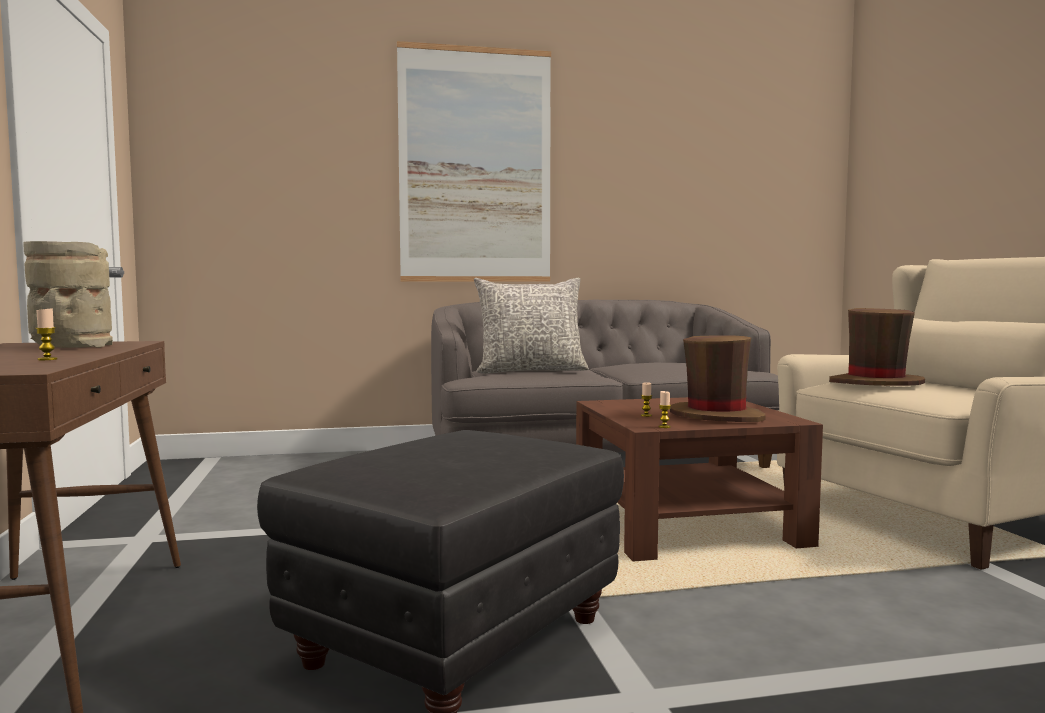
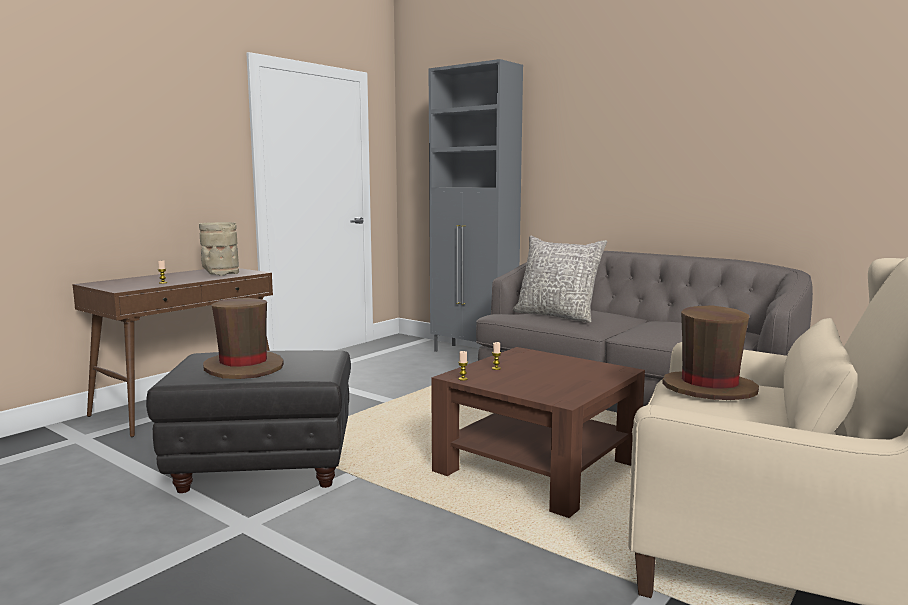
camera: 50 degrees right, 5 degrees up
(325, 459) = (474, 354): none -> grey cabinet
(475, 166) = (594, 134): picture -> none
(716, 416) = (534, 382): brown hat -> brown hat (244, 367)

